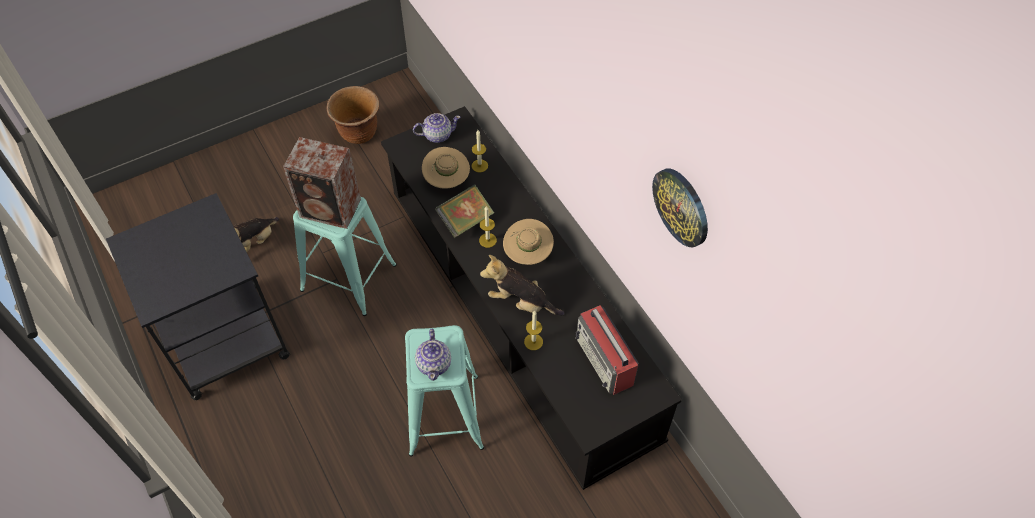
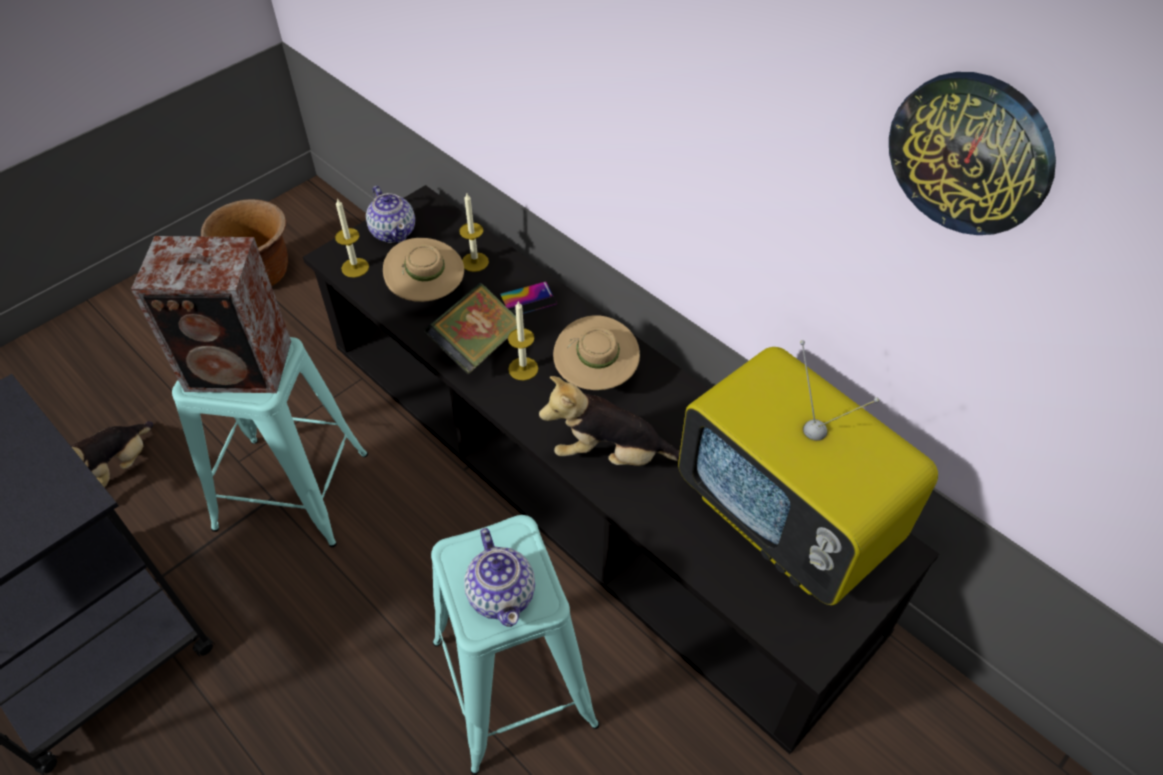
camera: 15 degrees left, 5 degrees down
(437, 135) = (393, 231): teapot -> teapot turned 90 degrees clockwise
(503, 197) = (528, 299): none -> phone
(533, 342) = (655, 515): candle -> candle (355, 267)
(605, 361) = (787, 520): radio -> television

